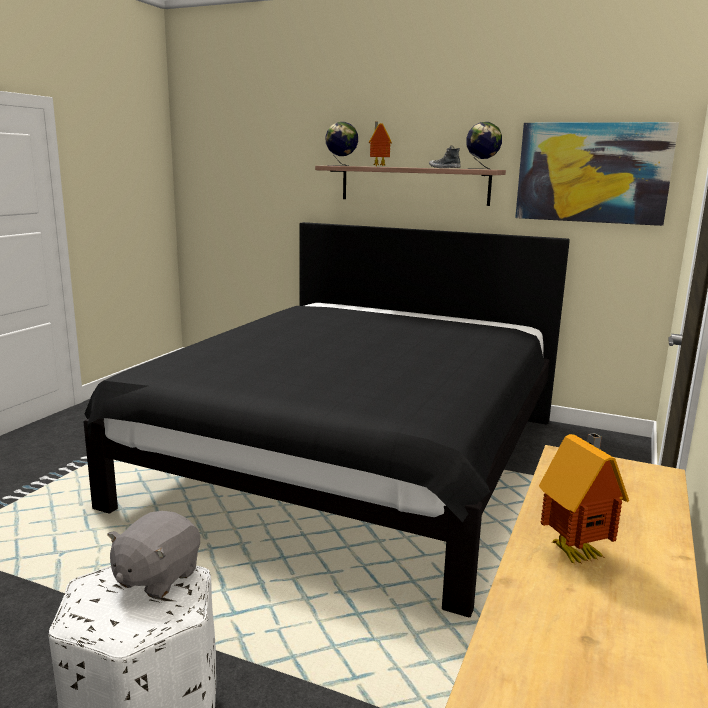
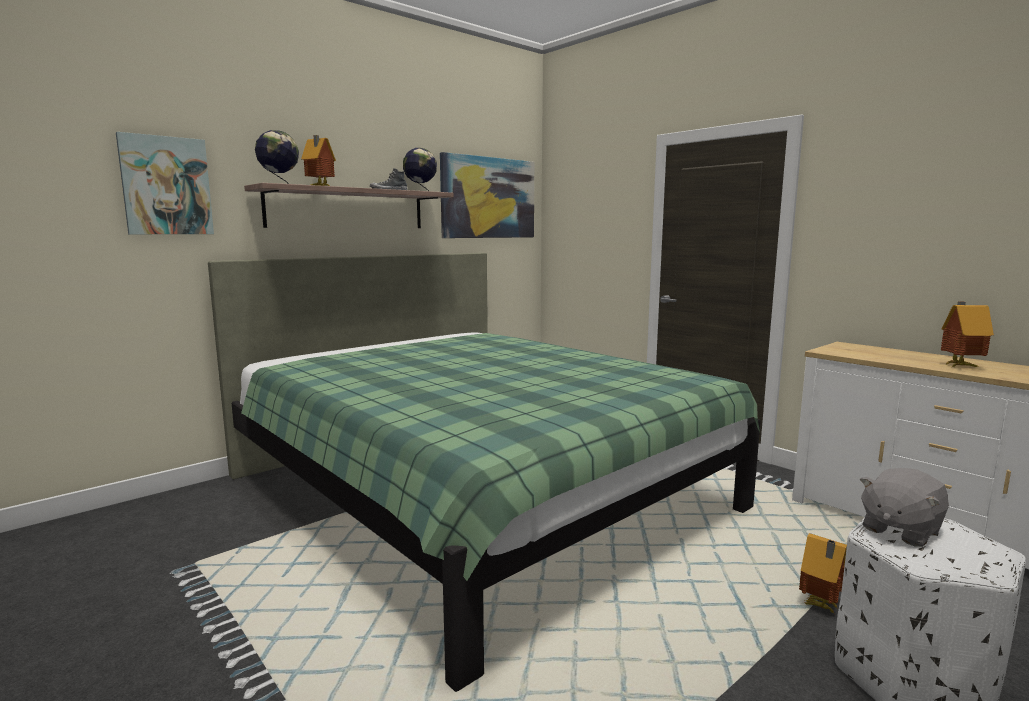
camera: 65 degrees left, 5 degrees down
(156, 577) = (899, 530): grey plush toy -> grey plush toy turned 90 degrees clockwise
(255, 669) = (820, 606): none -> toy house
(285, 167) = (166, 186): none -> picture
(354, 459) = (476, 492): black bed -> green bed

